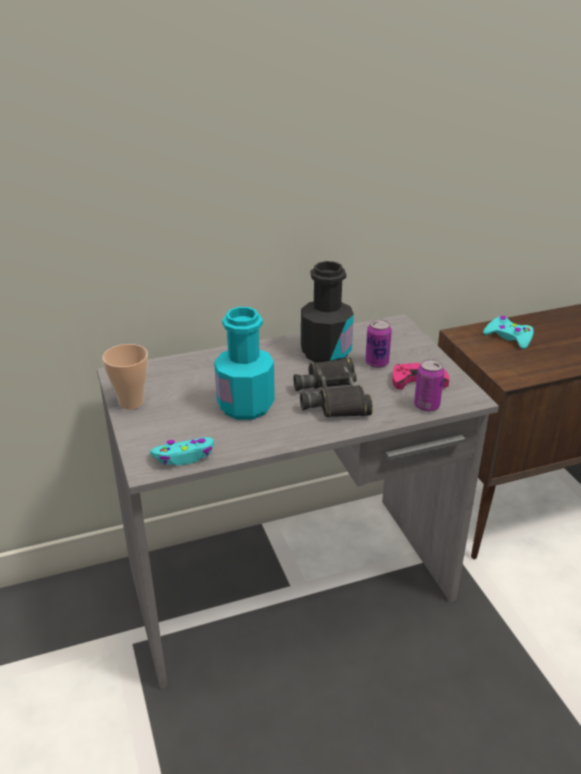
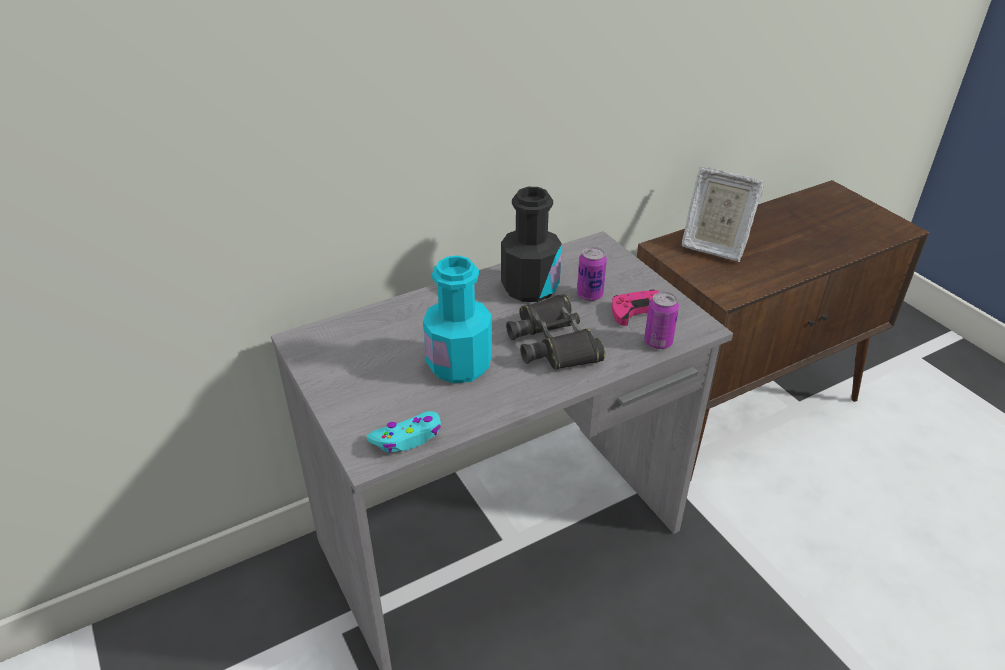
camera: 10 degrees left, 5 degrees up
(131, 402) = (325, 375): cup -> none
(509, 337) = (713, 246): turquoise game controller -> picture frame

